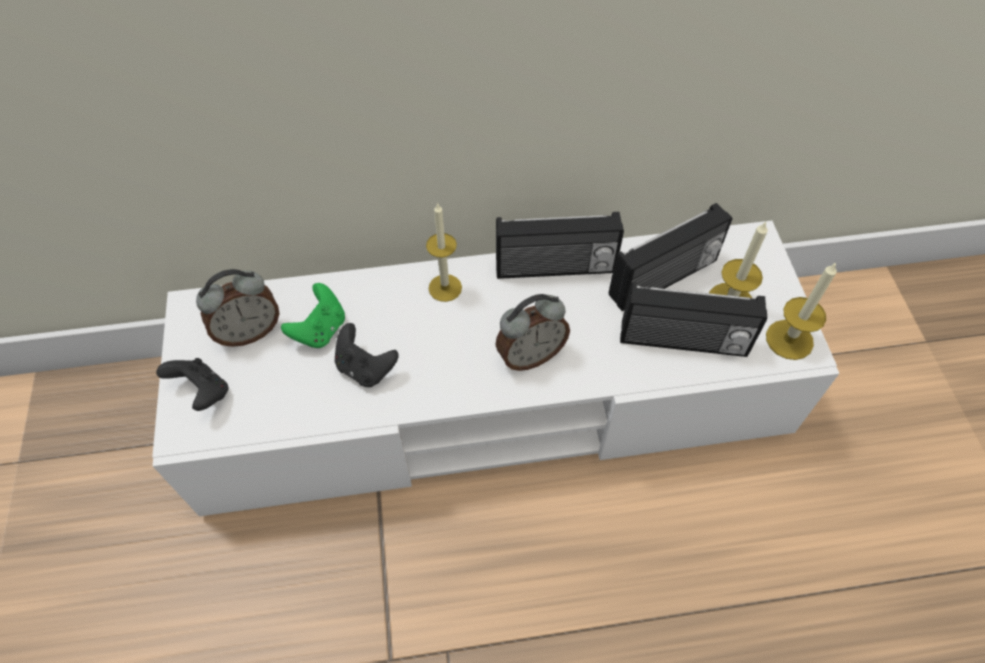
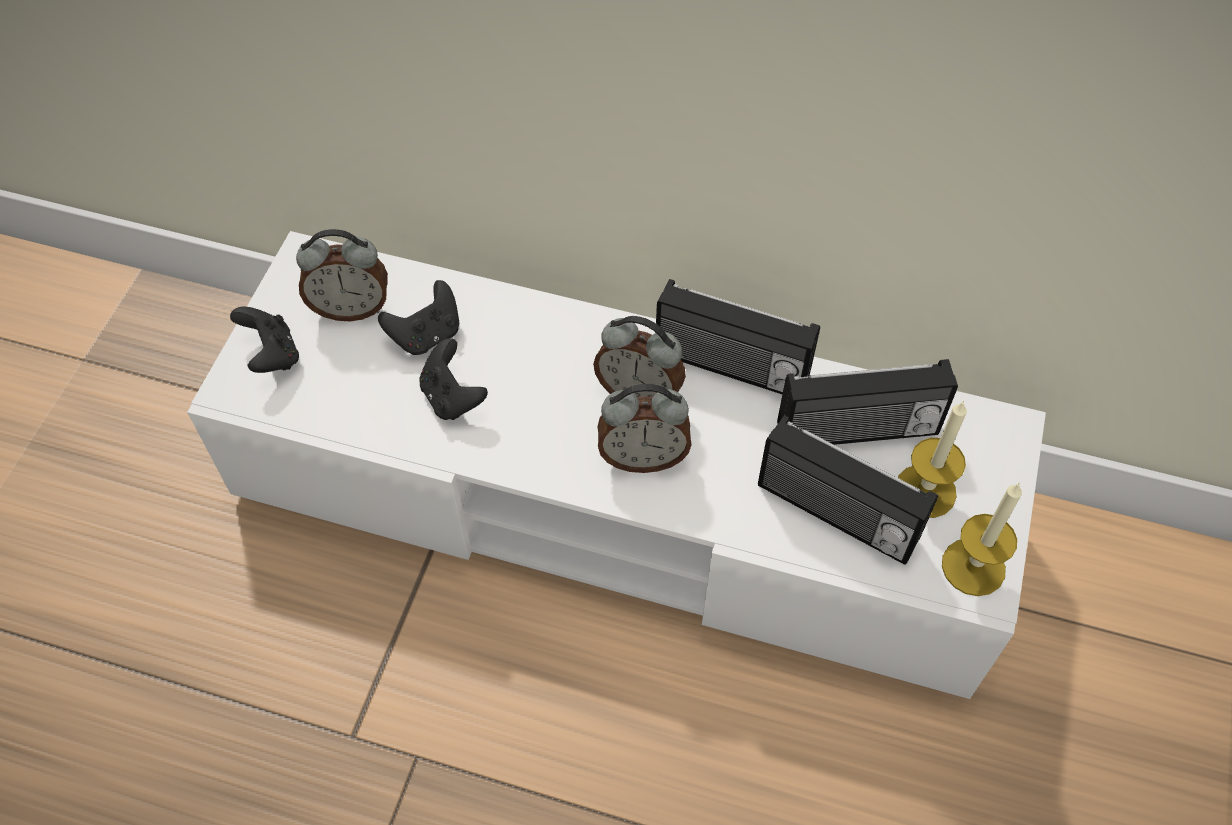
camera: 25 degrees right, 0 degrees up
(320, 330) = (426, 335): green game controller -> black game controller
(445, 288) = (589, 341): candle -> none
(502, 311) = (639, 393): none -> alarm clock

